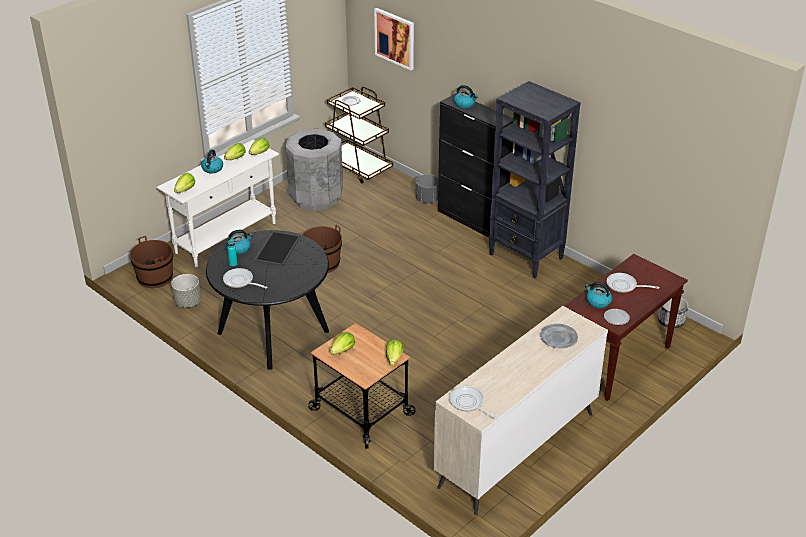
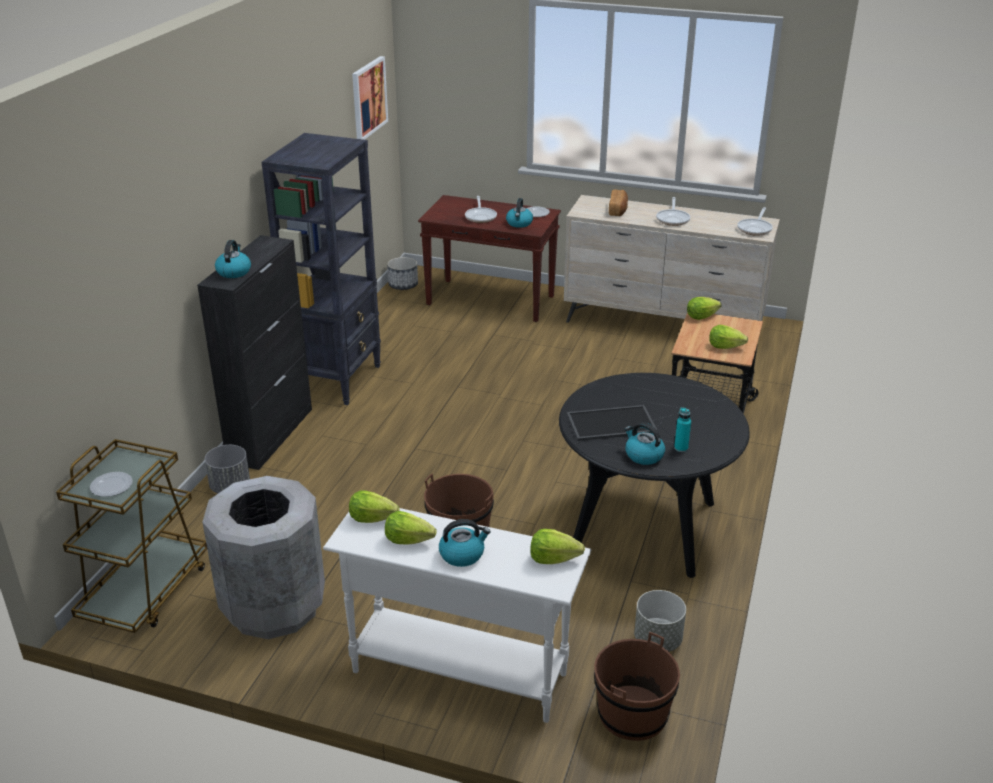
camera: 115 degrees left, 5 degrees down
(240, 281) = (710, 428): frying pan -> frying pan (673, 219)
(395, 38) = (87, 308): picture -> picture (368, 98)
(558, 338) = (618, 210): grey plate -> bread

